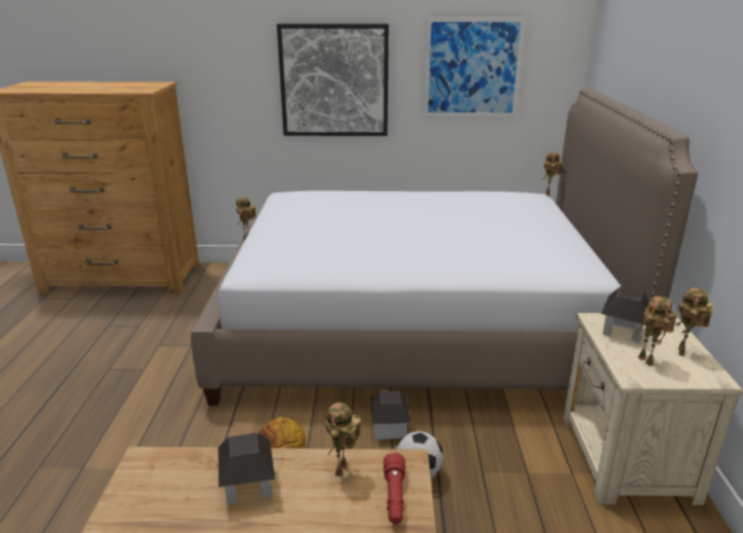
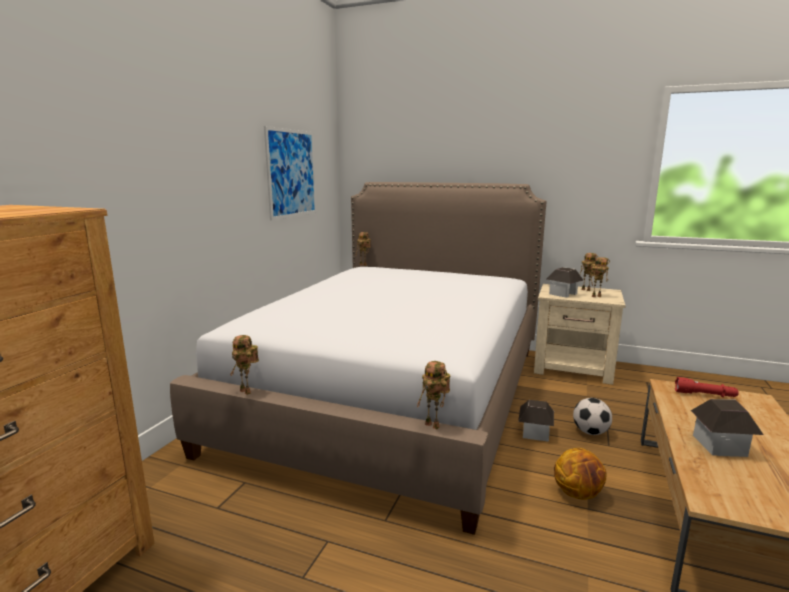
camera: 70 degrees left, 10 degrees down
(334, 81) = (204, 191): picture -> none
(342, 471) = (685, 407): toy robot -> toy robot (434, 425)

